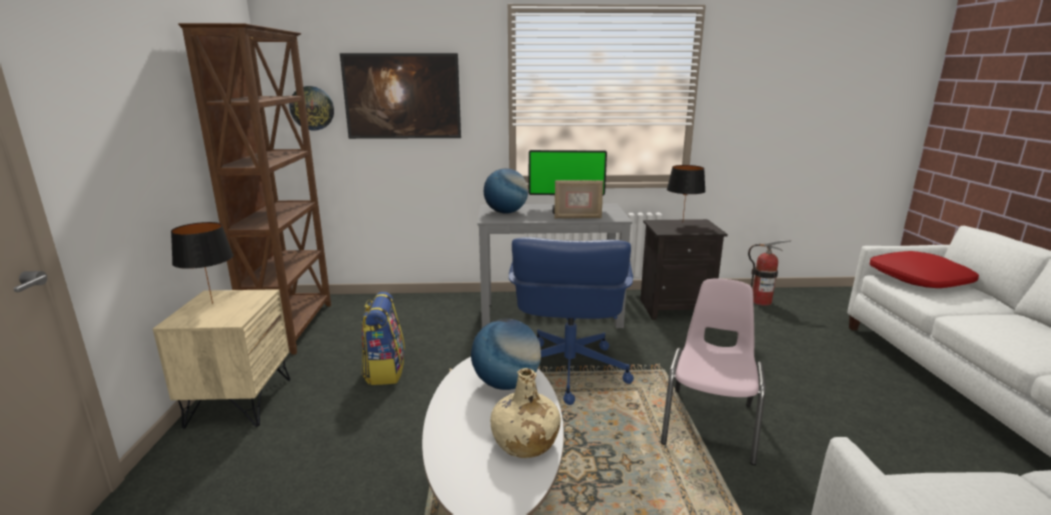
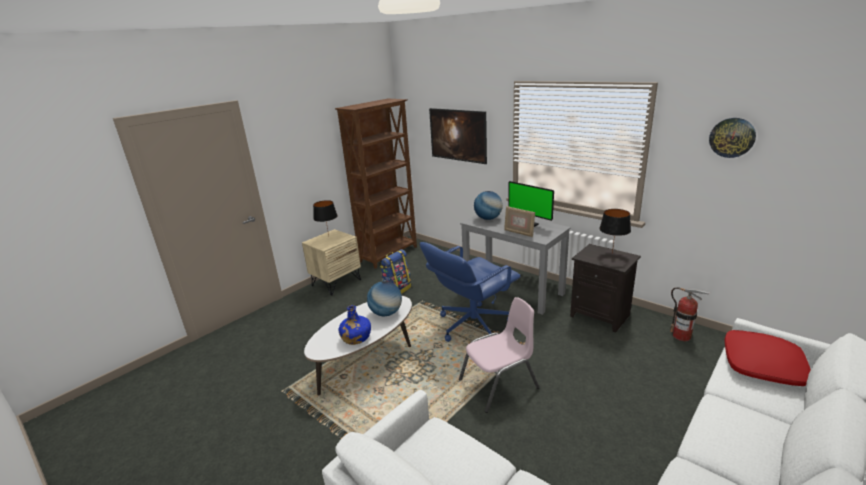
camera: 45 degrees right, 5 degrees up
(312, 108) = (418, 137): wall clock -> wall clock (732, 137)
(524, 442) = (356, 338): beige bottle -> blue bottle

